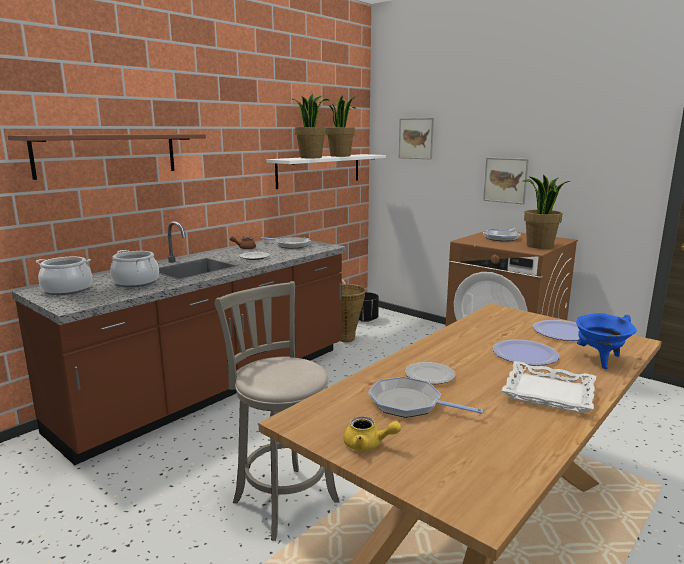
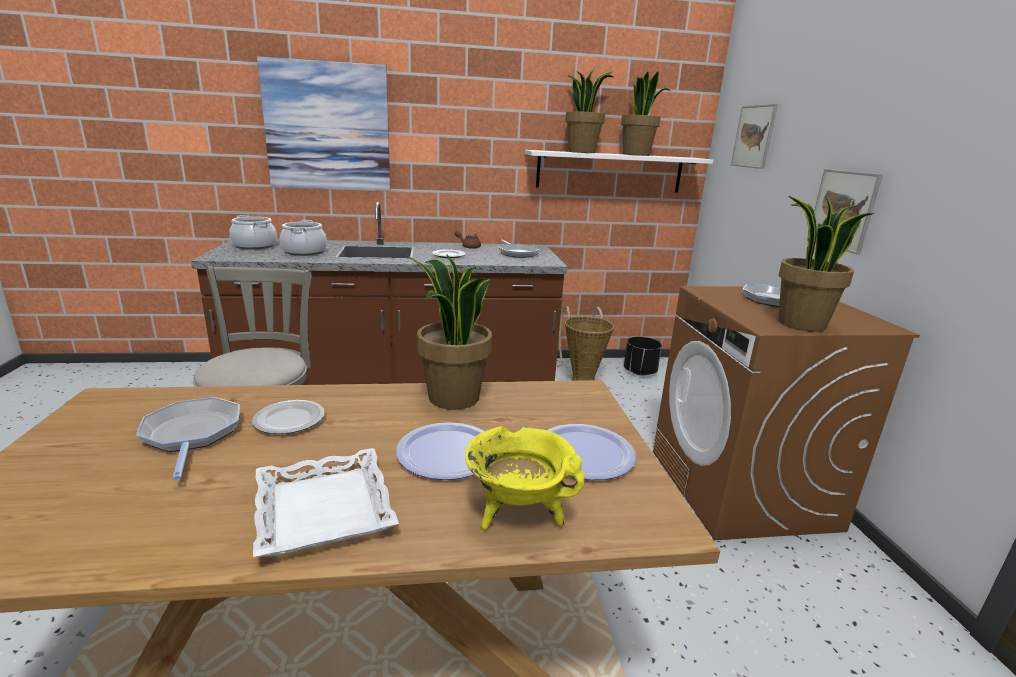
camera: 40 degrees right, 5 degrees up
(107, 154) = (328, 127): brown shelf -> picture
(368, 445) = (60, 448): yellow teapot -> none
(463, 335) = (452, 398): none -> potted plant
(599, 360) = (518, 514): blue cooking pot -> yellow cooking pot

